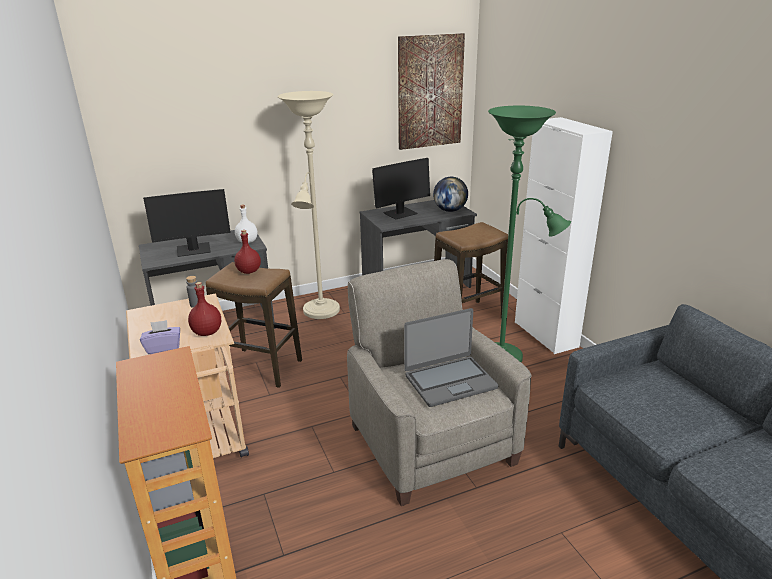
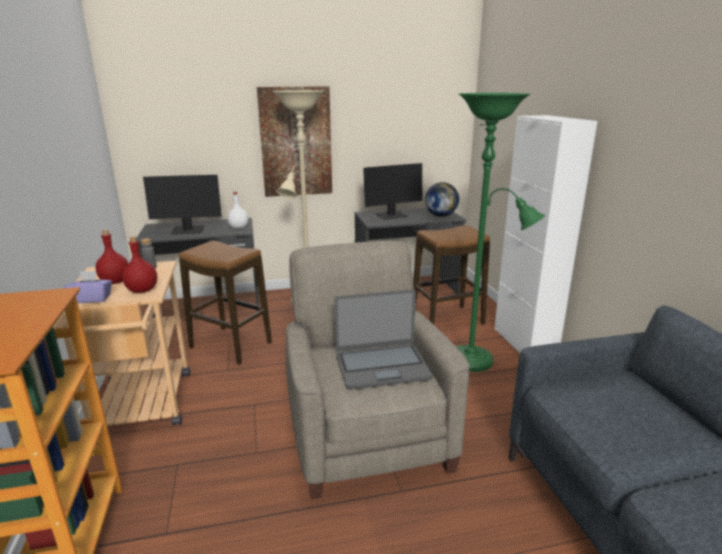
camera: 10 degrees right, 5 degrees down
(249, 271) = (223, 248): red bottle -> red bottle (116, 281)
(430, 92) = (428, 102): picture -> picture (296, 142)

